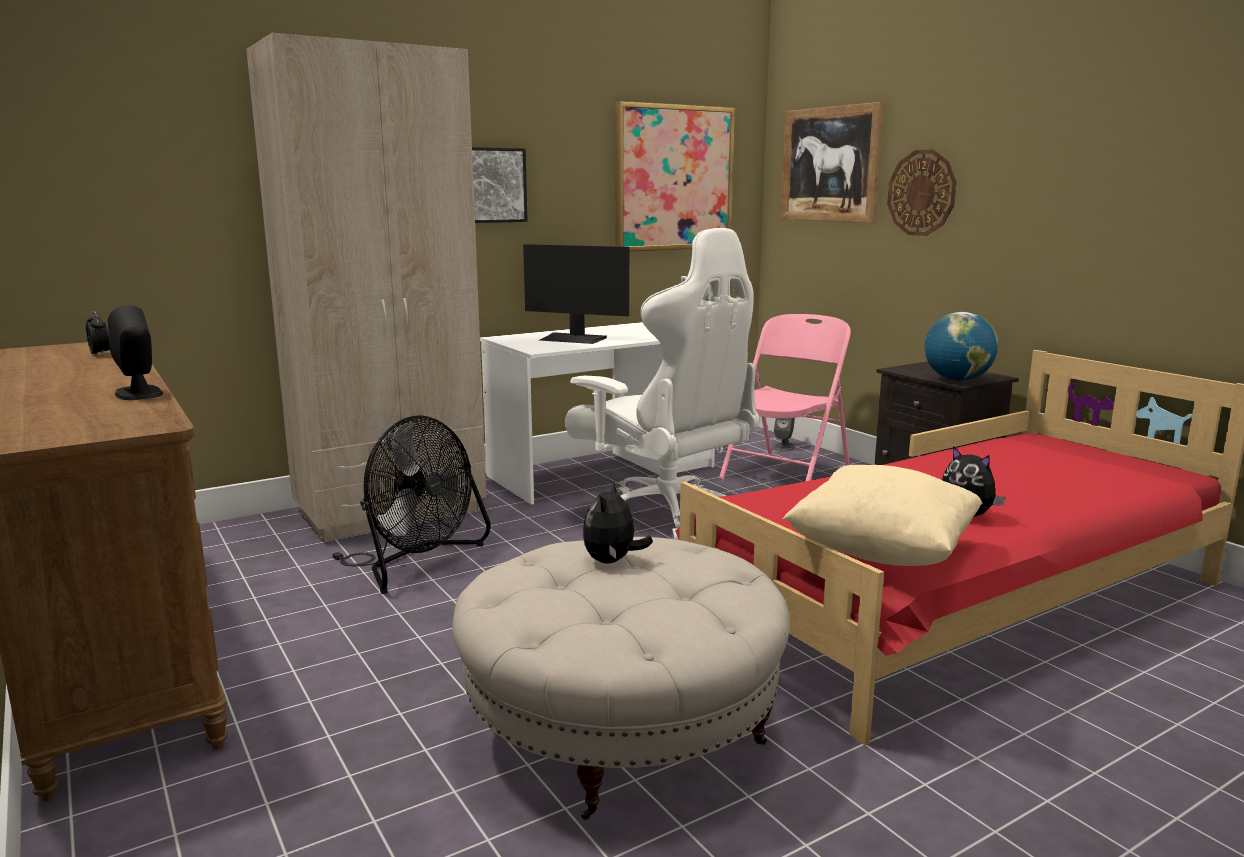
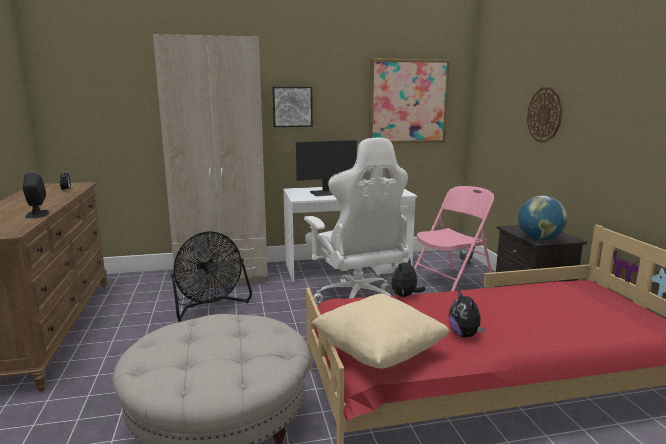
camera: 20 degrees right, 0 degrees up
(573, 339) = (328, 193): monitor -> monitor turned 60 degrees counterclockwise
(612, 561) = (226, 331): plush toy -> plush toy (405, 296)
(830, 164) = (501, 94): picture -> none

